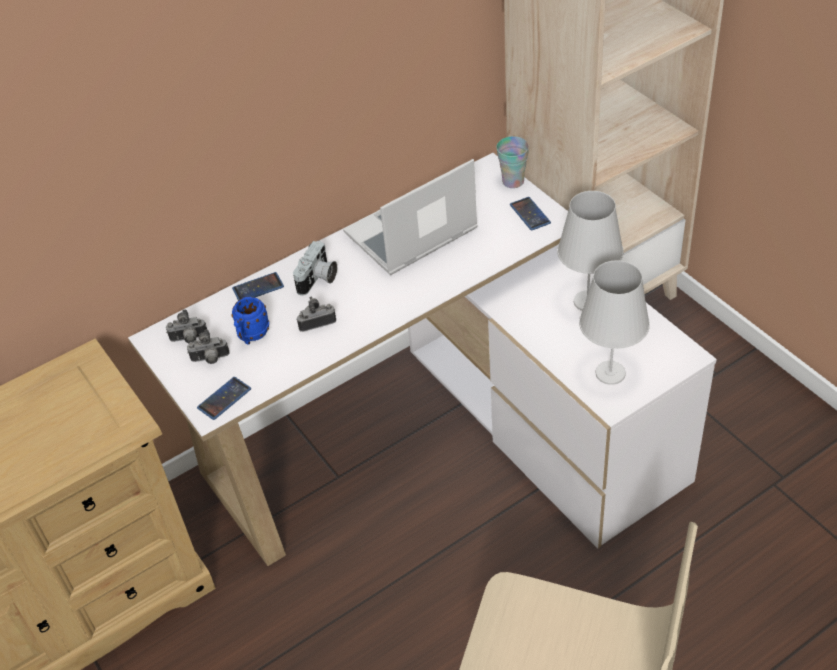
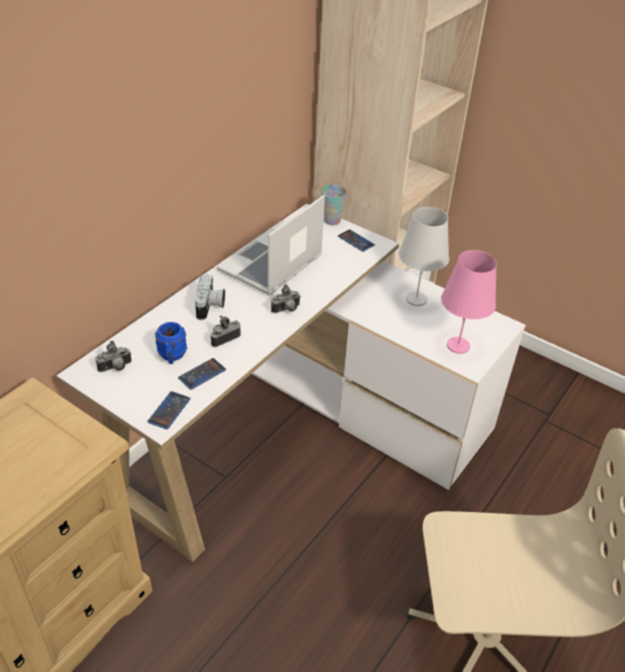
camera: 25 degrees left, 5 degrees down
(210, 359) = (142, 381): camera -> camera (286, 310)
(258, 288) = (161, 319): phone -> phone (202, 374)
(610, 373) = (458, 345): white table lamp -> pink table lamp

